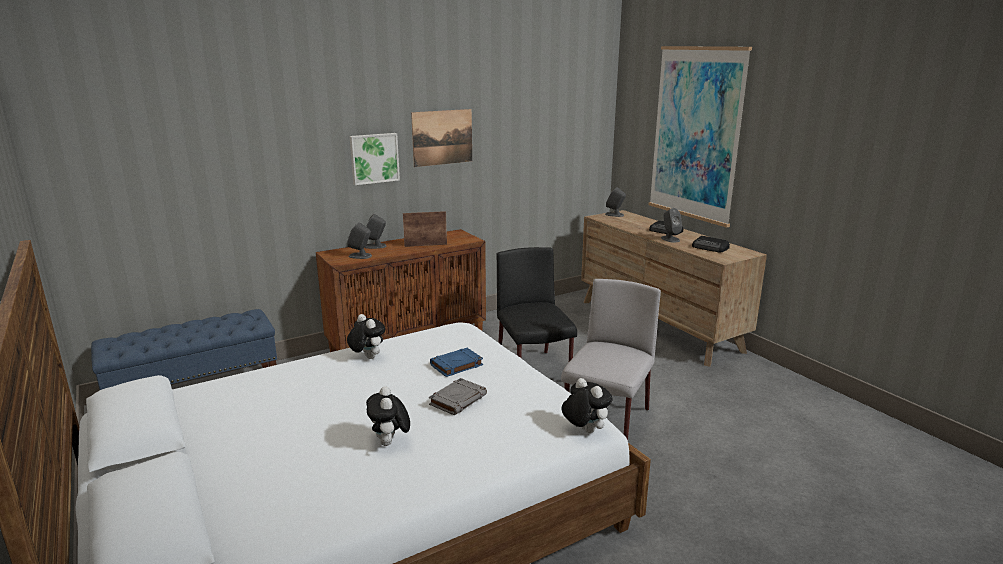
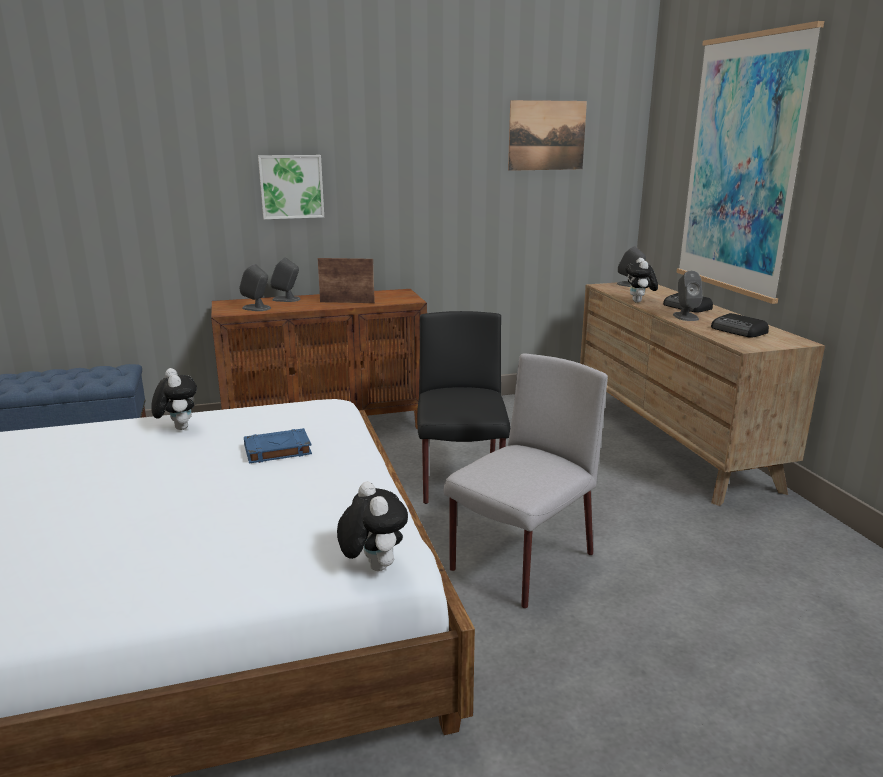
camera: 15 degrees right, 0 degrees up
(390, 443) = (90, 541): plush toy -> plush toy (639, 302)
(442, 137) = (386, 165): picture -> picture (547, 135)
(458, 400) = (232, 495): grey book -> none

